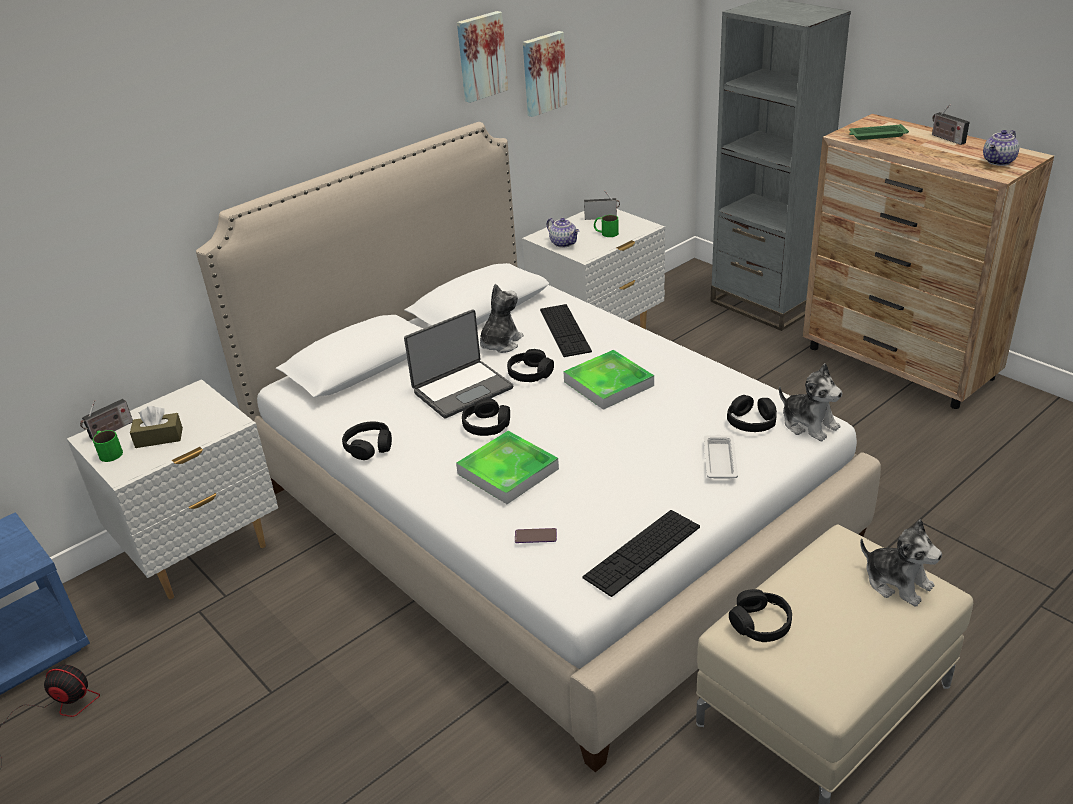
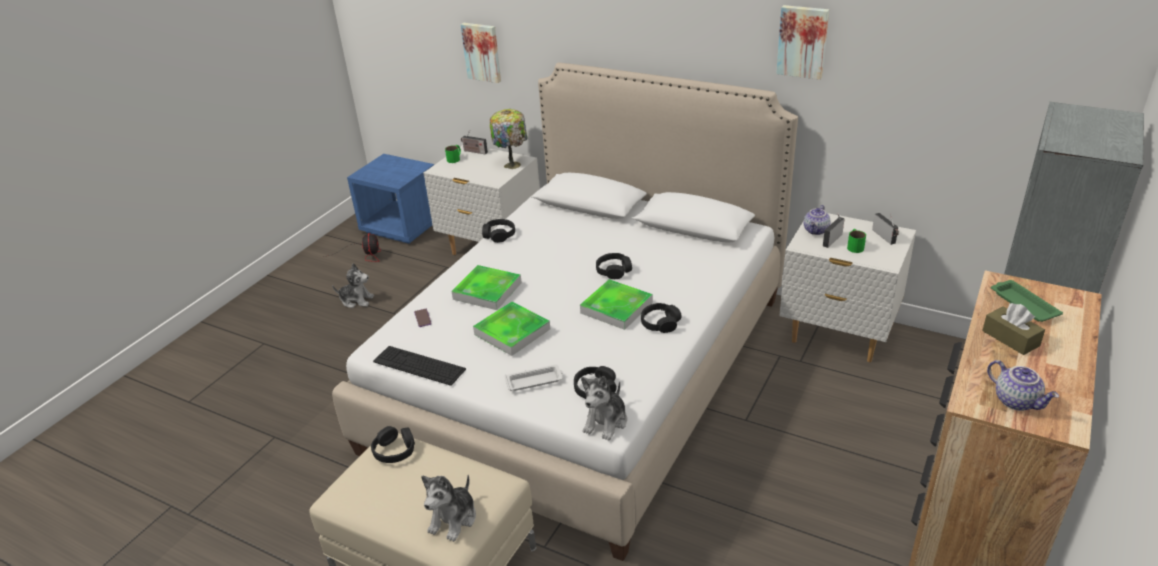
camera: 70 degrees right, 0 degrees up
(159, 438) = (473, 166): brown tissue box -> brown tissue box (1010, 338)
(197, 401) = (512, 164): none -> table lamp
(462, 389) = (578, 249): laptop -> none
(487, 425) = (538, 270): black headphones -> black headphones (660, 323)
(500, 343) = (648, 248): plush toy -> plush toy (356, 300)
(543, 73) = (872, 82): picture -> picture (482, 52)
(565, 330) = (685, 270): keyboard -> none
(614, 463) = (512, 332): none -> tray
(946, 138) = (1064, 355): radio -> radio (832, 239)
(999, 162) = (1017, 401): teapot -> teapot turned 150 degrees counterclockwise

